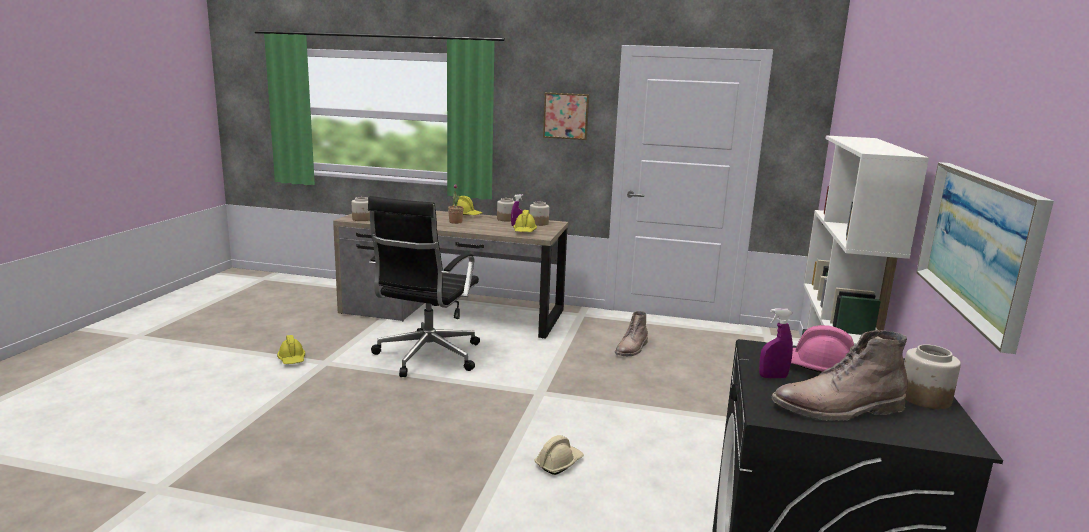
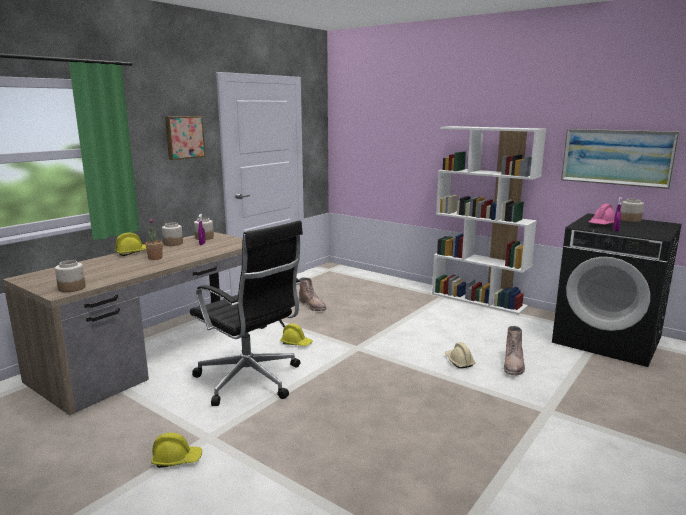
camera: 65 degrees left, 0 degrees up
(524, 231) = (226, 244): yellow hard hat -> yellow hard hat (296, 343)
(838, 409) = (648, 229): brown boot -> brown boot (514, 365)

